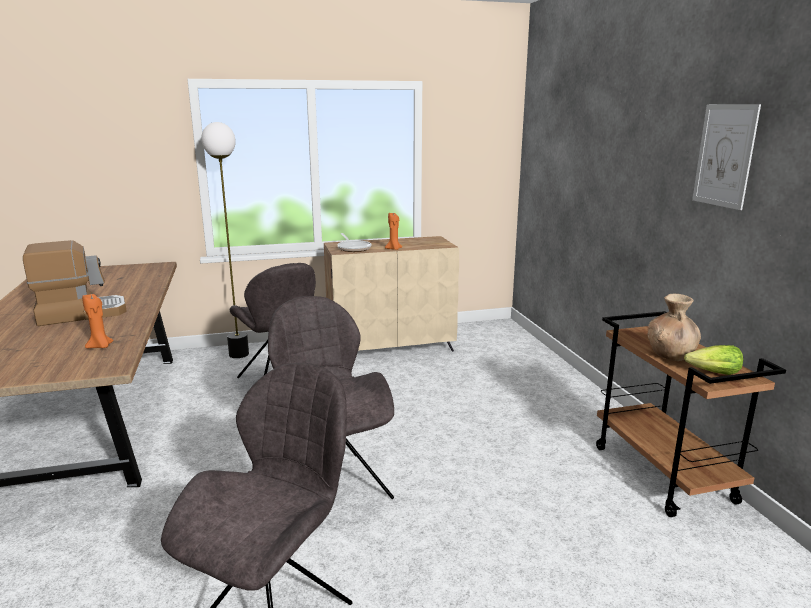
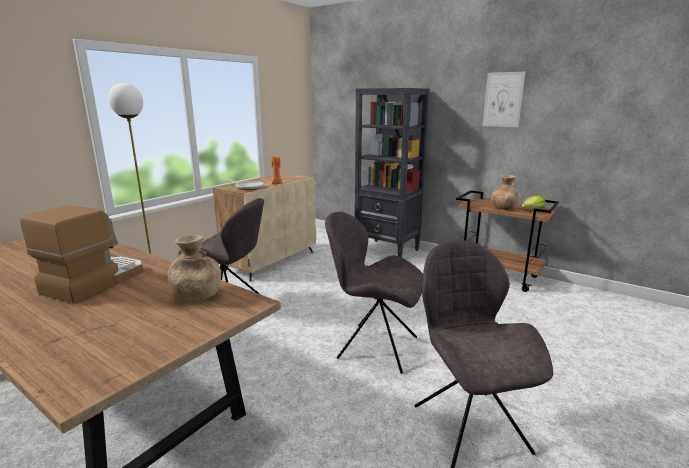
camera: 40 degrees left, 0 degrees up
(100, 346) = (196, 295): orange candle -> brown vase
(552, 378) = (387, 251): none -> black bookcase

